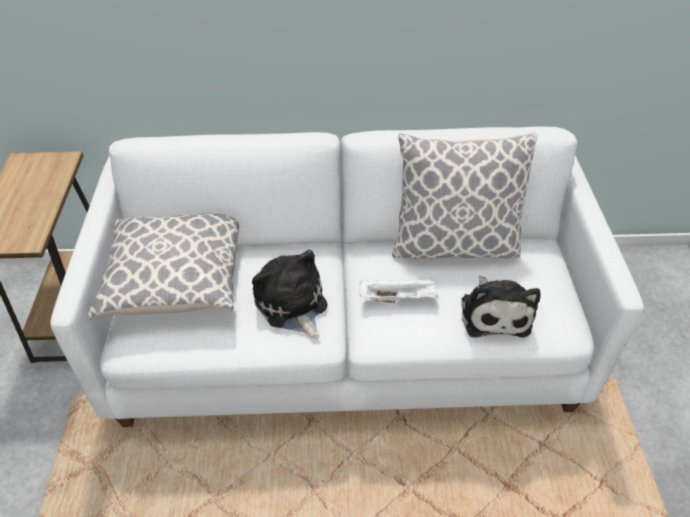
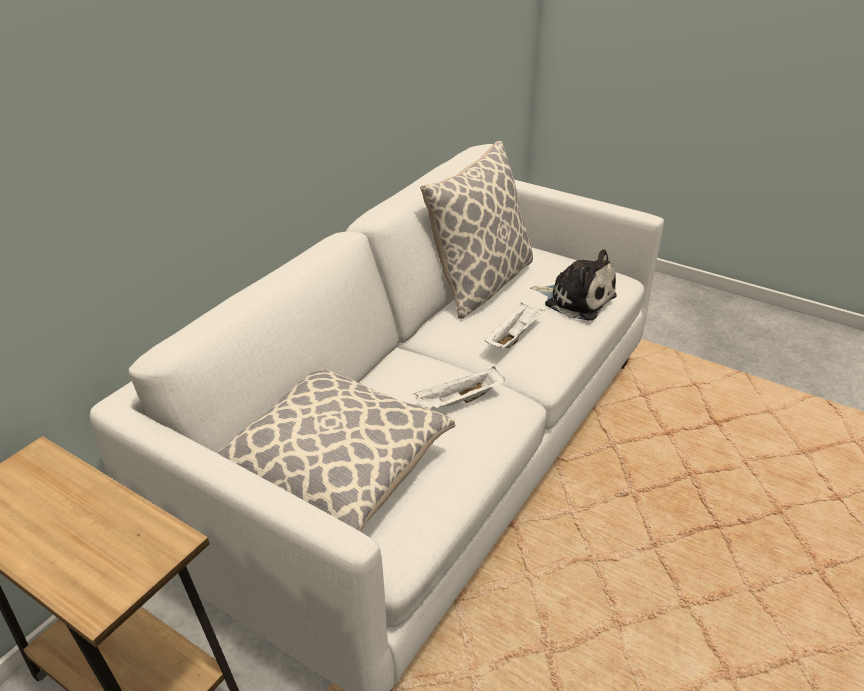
camera: 55 degrees left, 10 degrees down
(292, 305) = (459, 402): plush toy -> white tray

